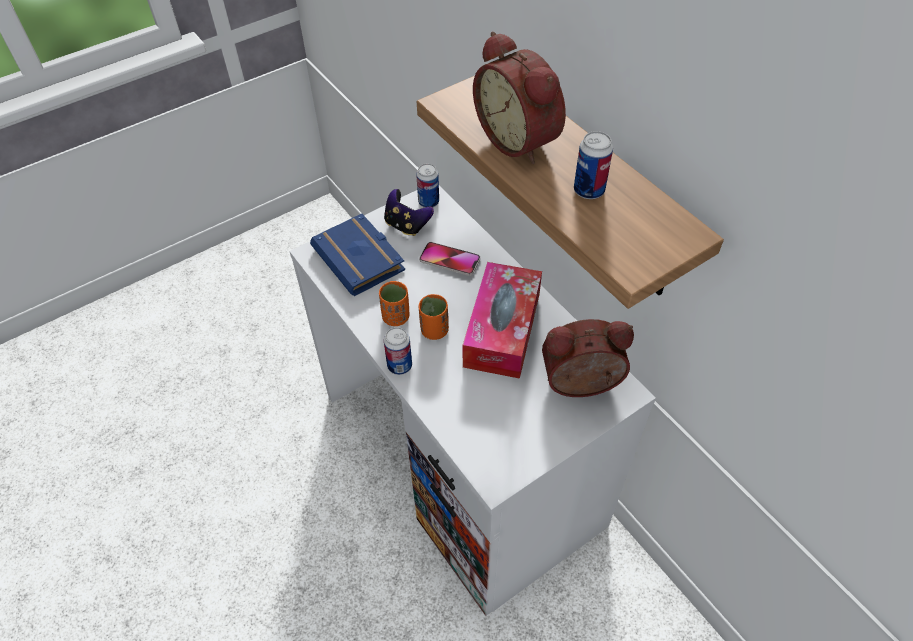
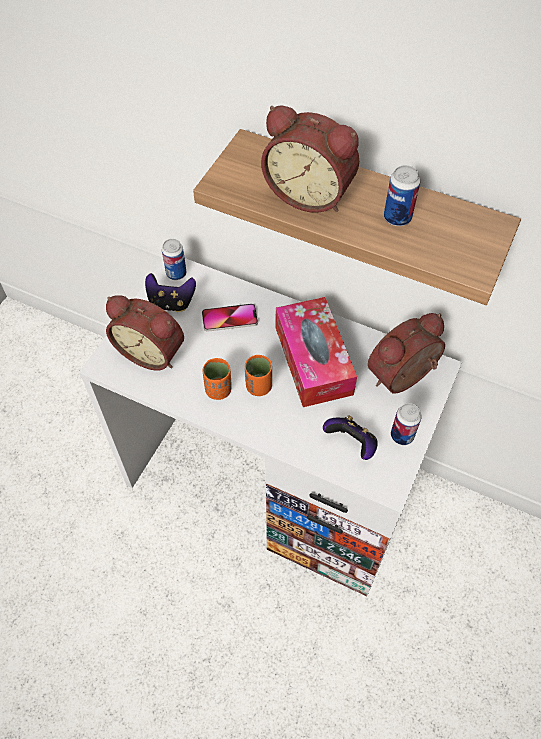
camera: 30 degrees left, 5 degrees up
(362, 259) = (152, 351): blue book -> alarm clock
(399, 366) = (250, 431): can -> can (402, 435)
(486, 422) = (351, 444): none -> game controller

